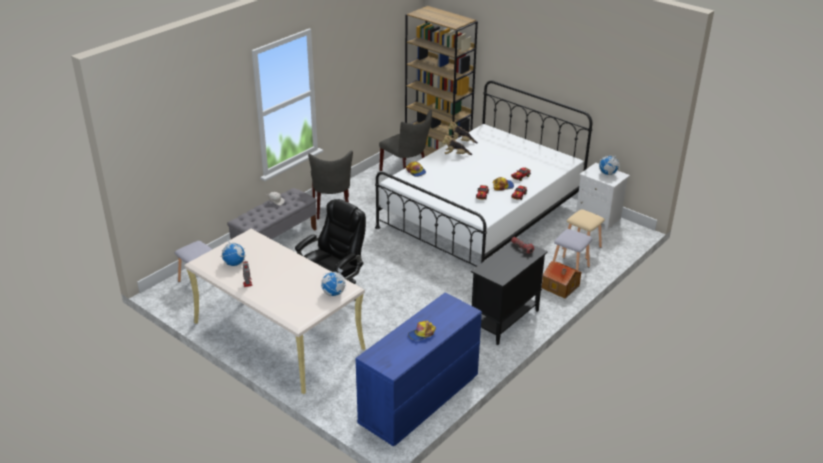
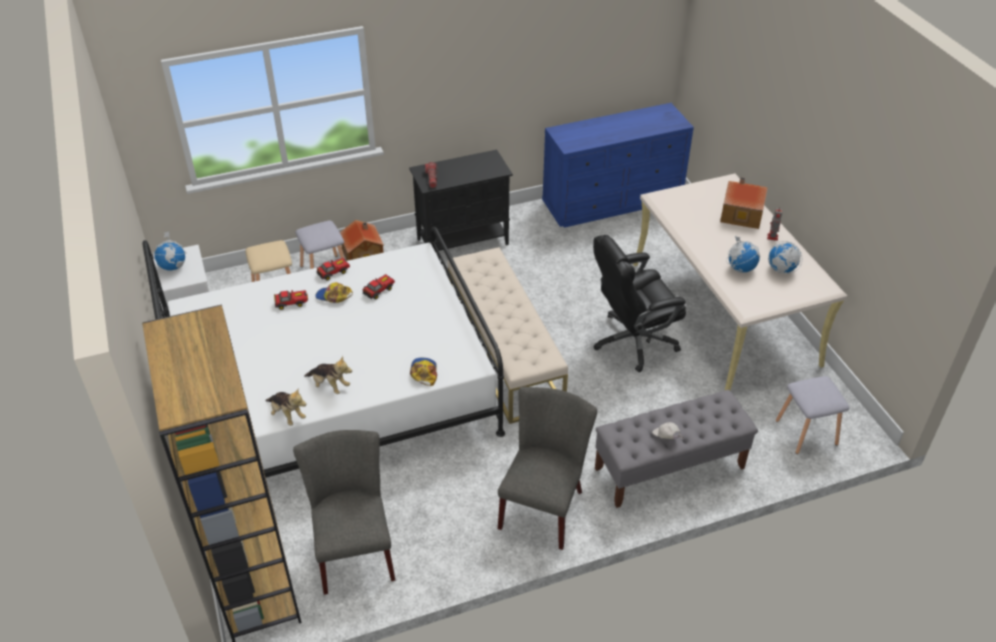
camera: 150 degrees left, 10 degrees up
(278, 295) = (741, 213): none -> toy house
(334, 293) = (678, 195): globe -> globe (740, 268)
(410, 263) = (504, 351): none -> beige bench
(422, 334) = (618, 126): cap -> none

